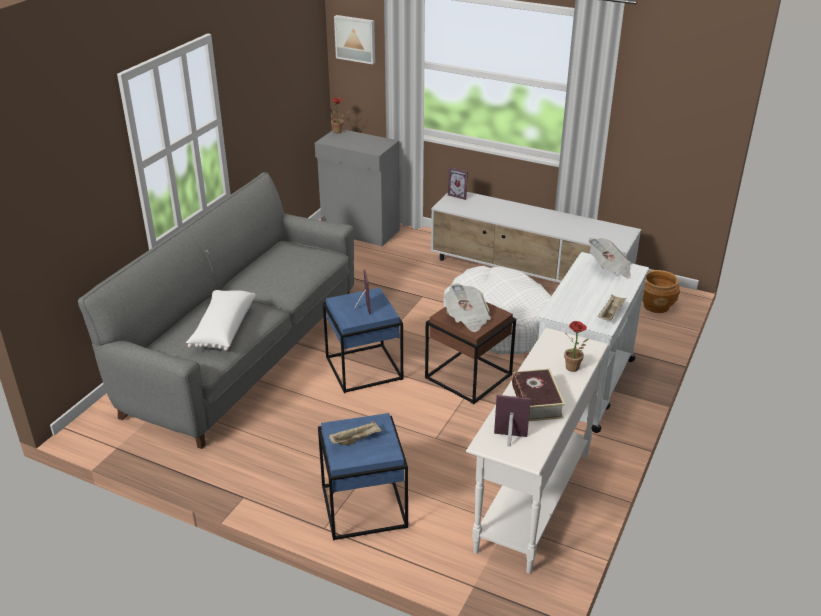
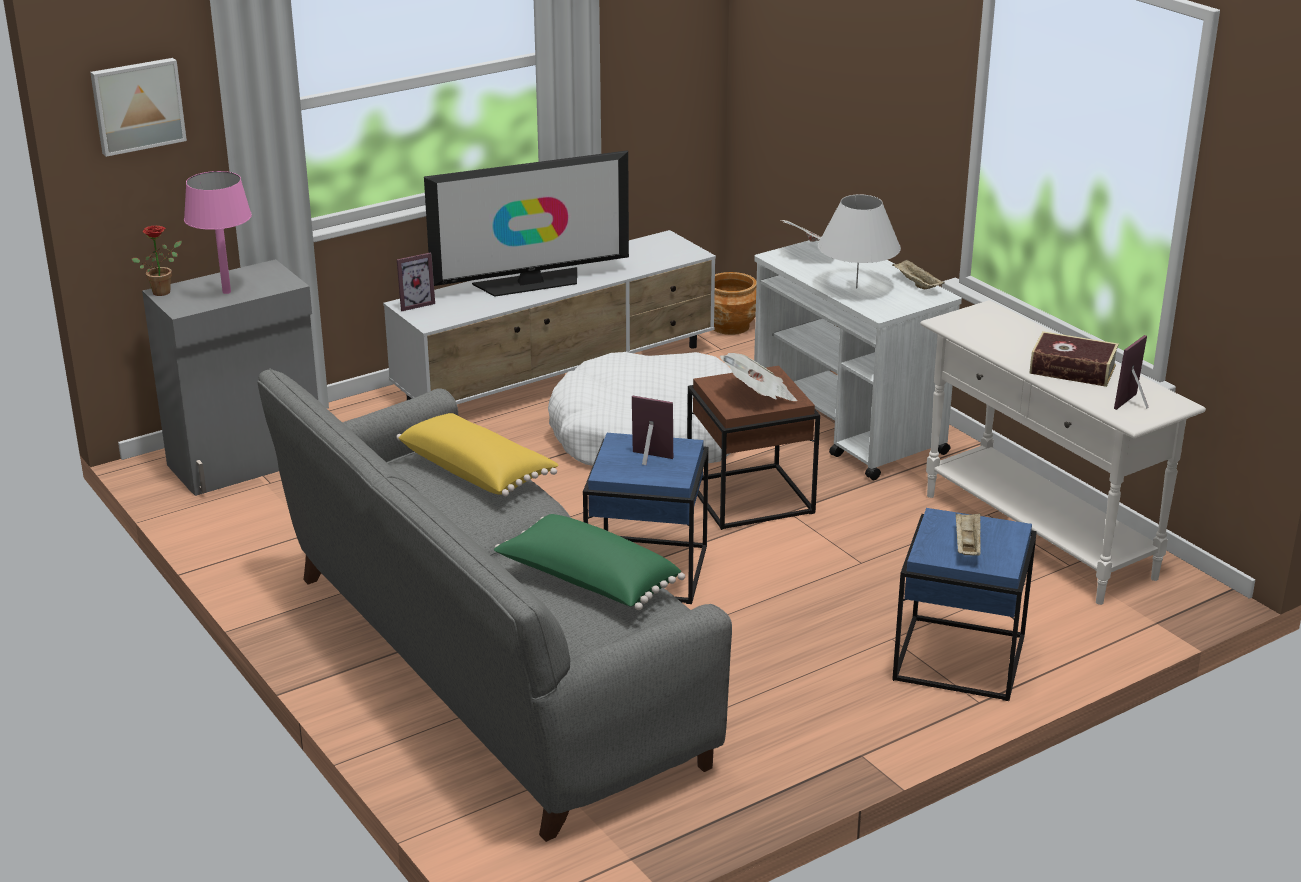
camera: 60 degrees left, 5 degrees down
(222, 329) = (587, 582): white pillow -> green pillow
(305, 266) = (478, 471): none -> yellow pillow
(352, 143) = (227, 292): none -> pink table lamp
(519, 214) = (530, 283): none -> television
(574, 369) = (1026, 332): potted plant -> none
(577, 295) = (856, 288): none -> white table lamp

